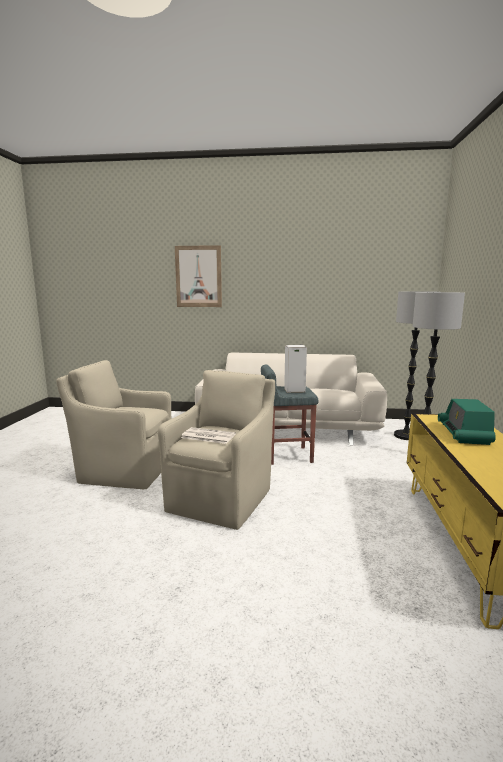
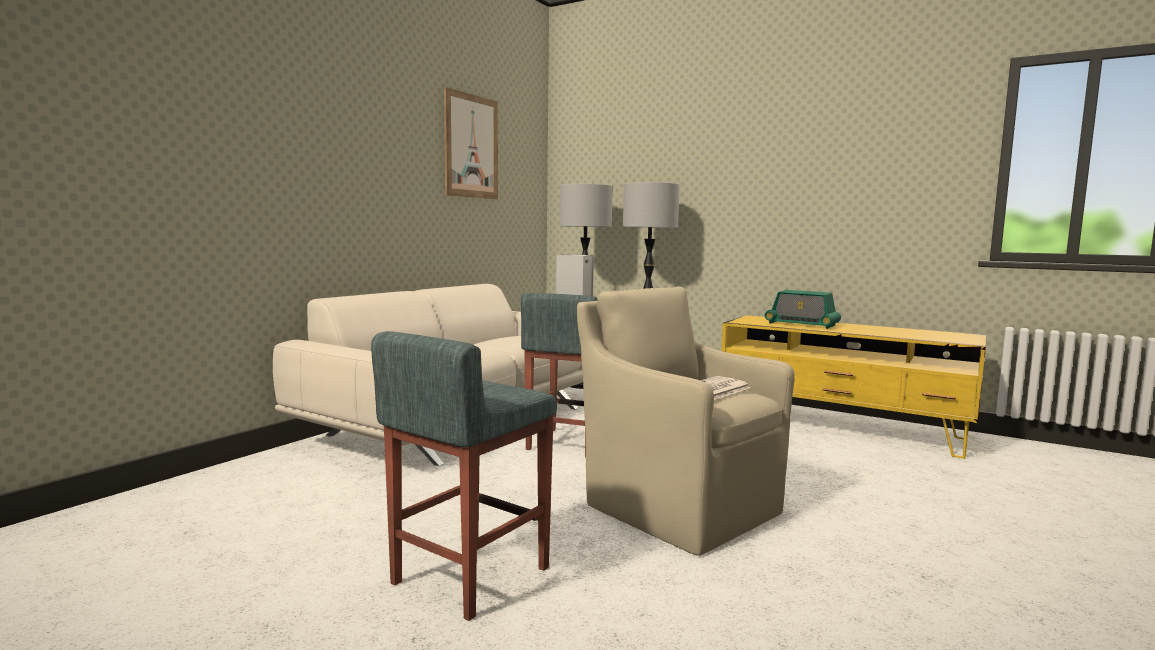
camera: 65 degrees left, 5 degrees down
(124, 470) = (469, 576): beige armchair -> grey stool
(198, 276) = (228, 120): picture -> picture (471, 146)

